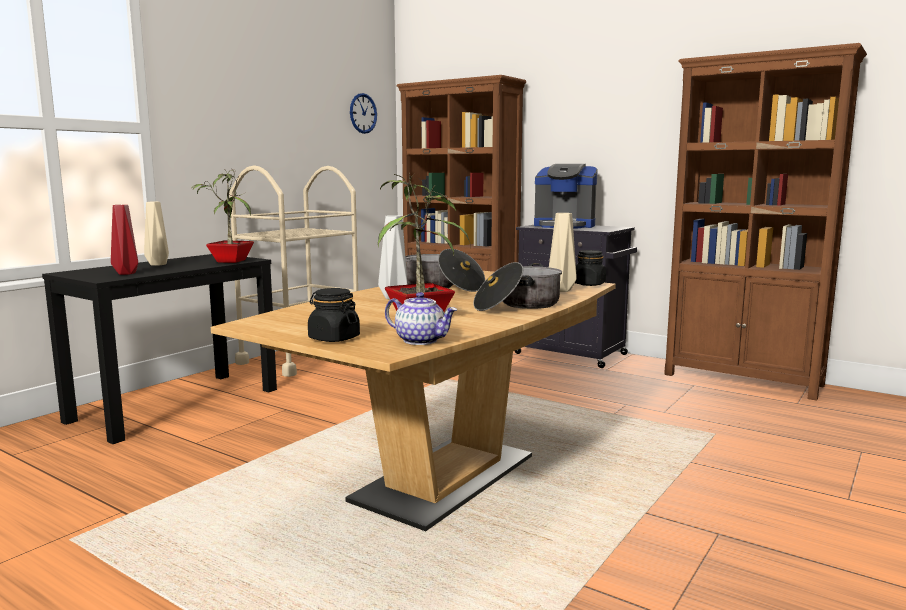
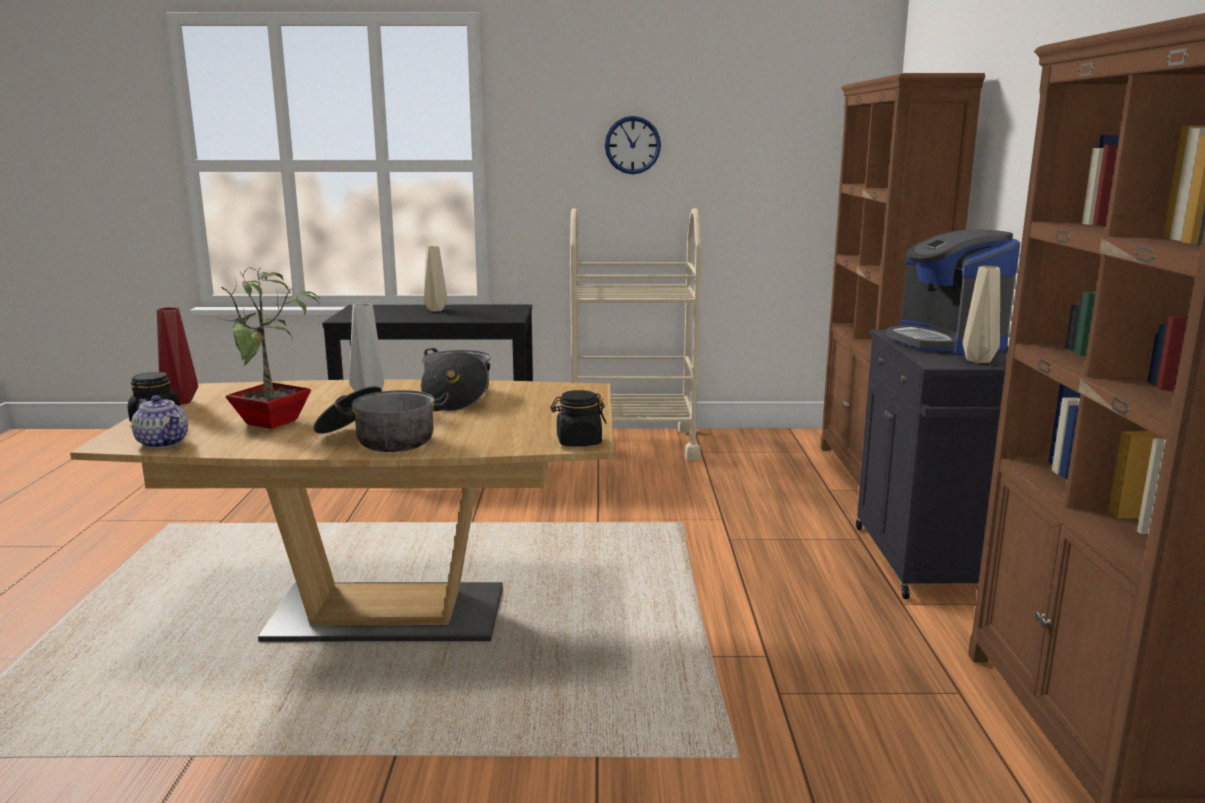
camera: 55 degrees right, 5 degrees up
(127, 273) = (376, 316): red vase -> red vase (180, 402)
(229, 261) = (488, 317): potted plant -> none
(363, 113) = (820, 127): wall clock -> wall clock (632, 145)
(421, 340) = (163, 443): teapot -> teapot turned 45 degrees counterclockwise
(562, 290) = (510, 438): beige vase -> beige vase (980, 361)

